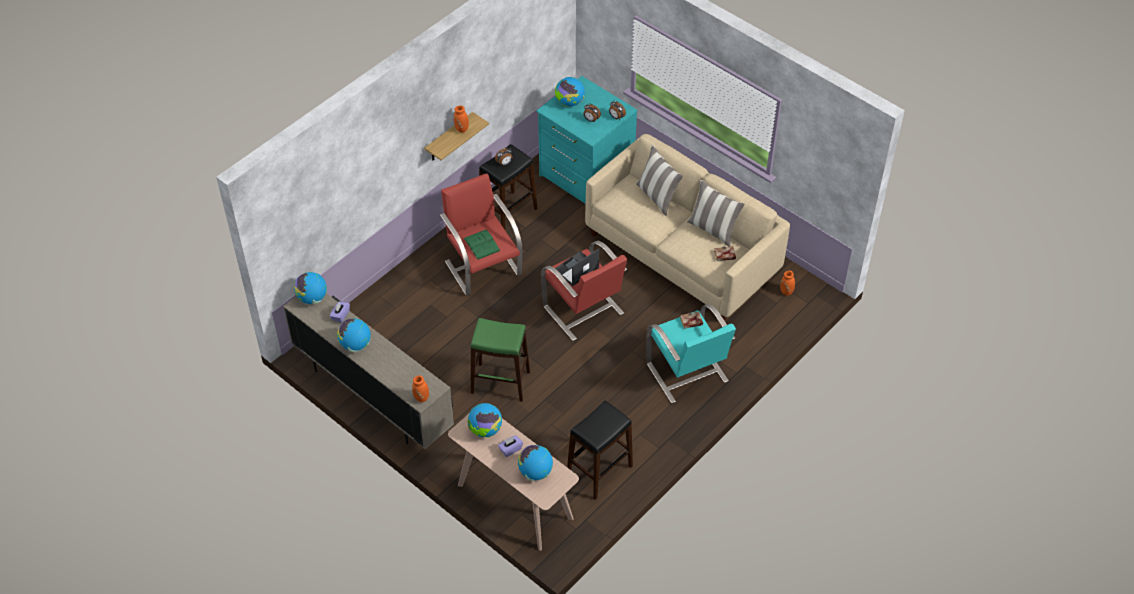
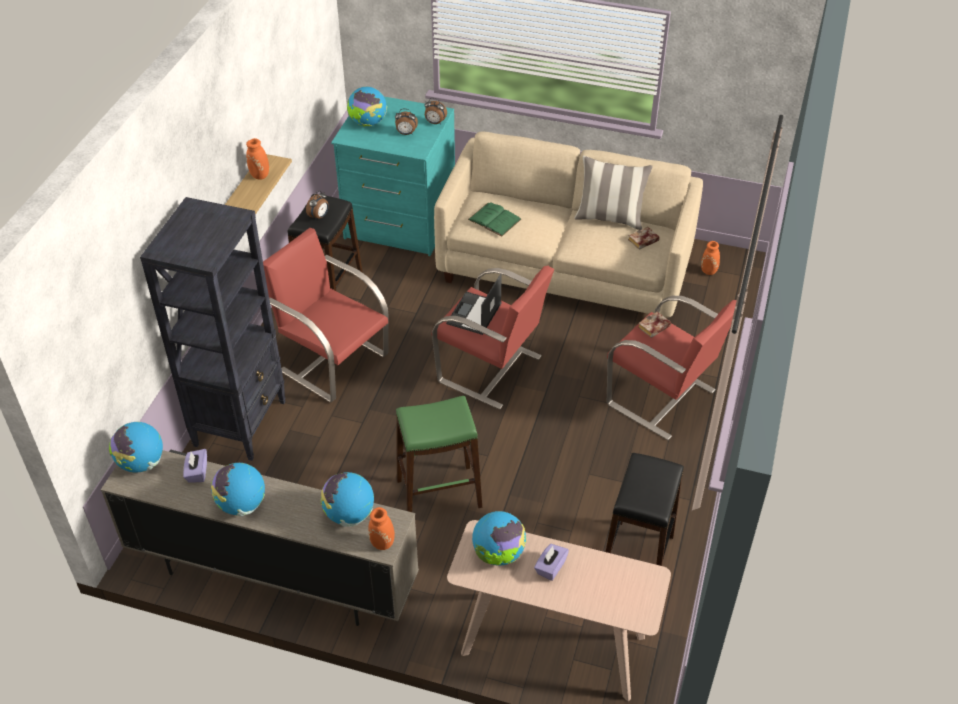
camera: 25 degrees left, 5 degrees down
(403, 289) = (241, 423): none -> black bookcase
(481, 244) = (334, 324): green book -> green book (494, 219)
(535, 472) = (605, 585): globe -> globe (349, 514)
(657, 196) = (522, 203): pillow -> none
(687, 373) = (662, 398): turquoise armchair -> red armchair

